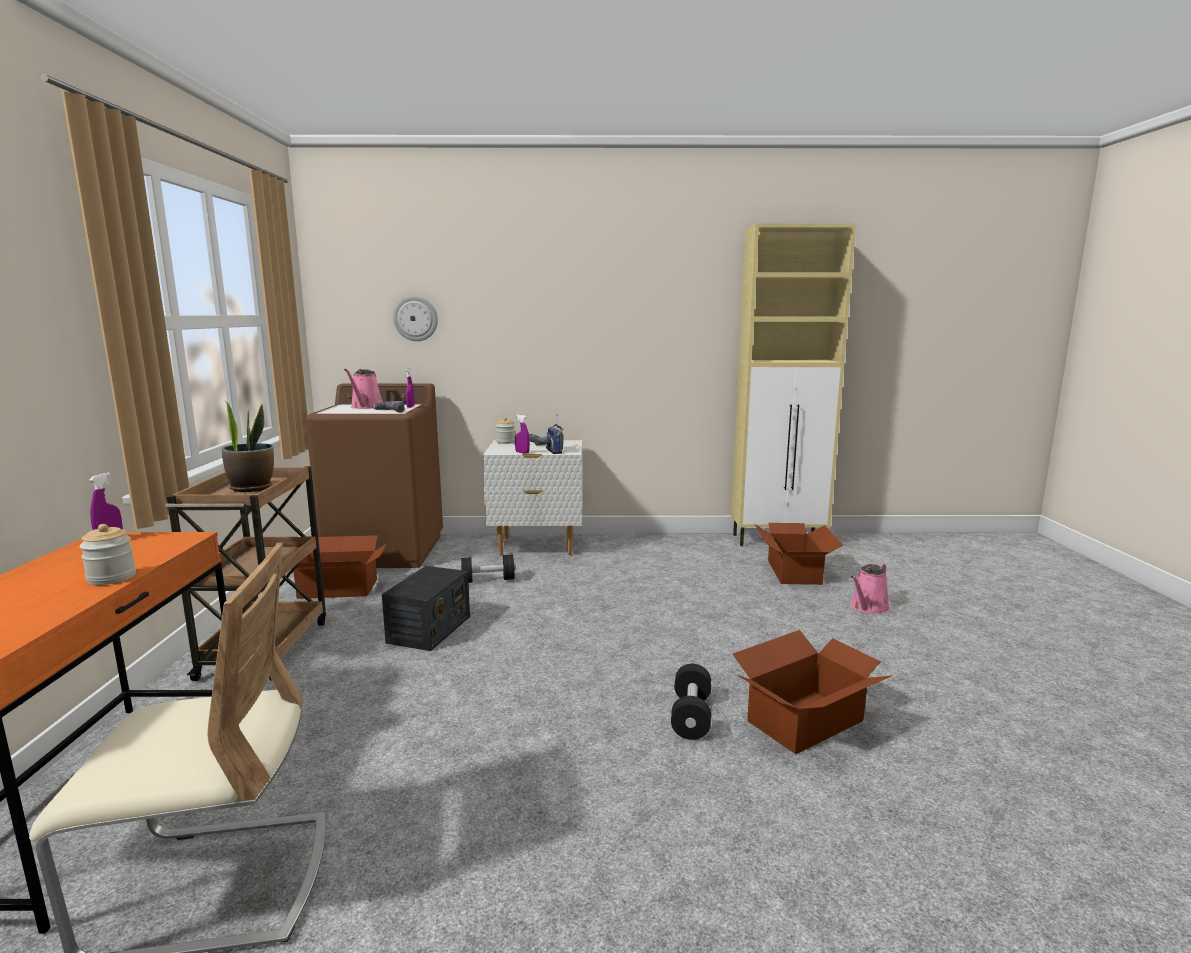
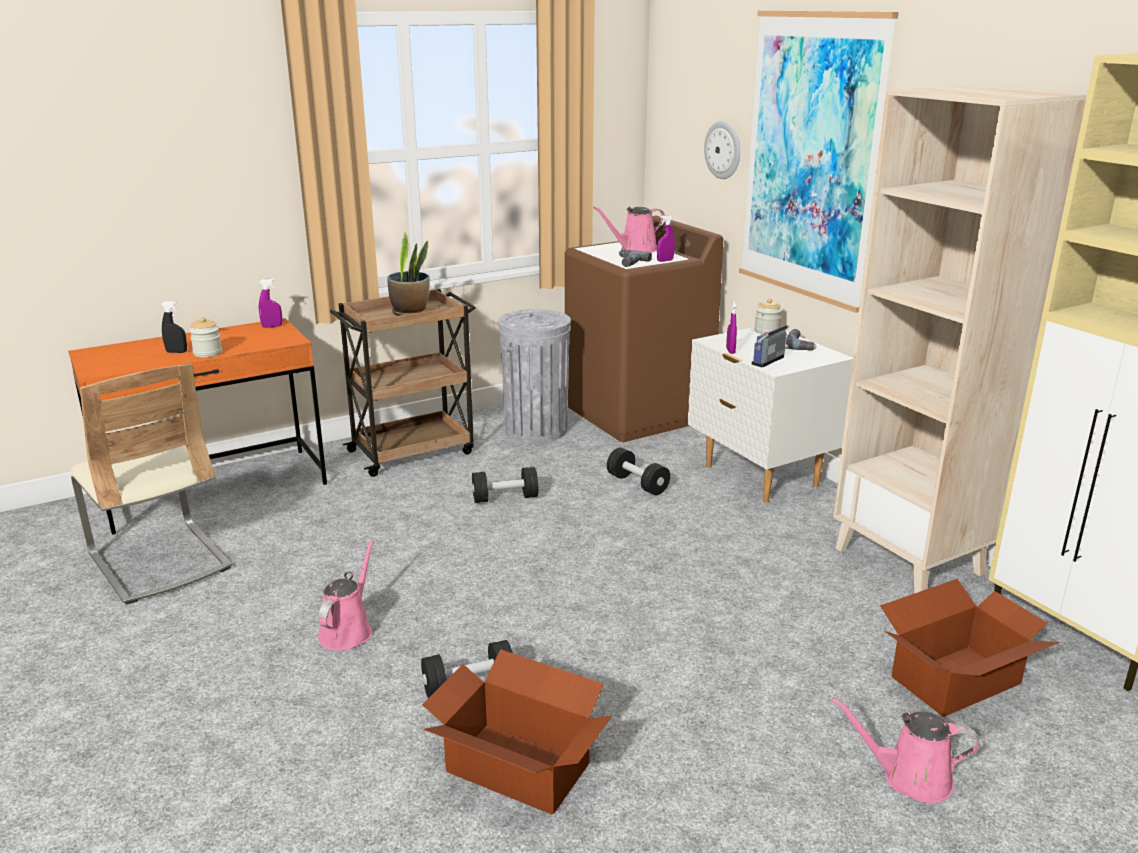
camera: 60 degrees right, 10 degrees up
(52, 593) = (176, 352): none -> black spray bottle
(337, 588) = (536, 430): cardboard box -> grey trash can
(429, 629) = (505, 498): radio -> black dumbbell
(513, 312) = (811, 158): none -> picture
(551, 759) = (348, 631): none -> pink watering can
(678, 545) = (910, 561): none -> beige bookcase

